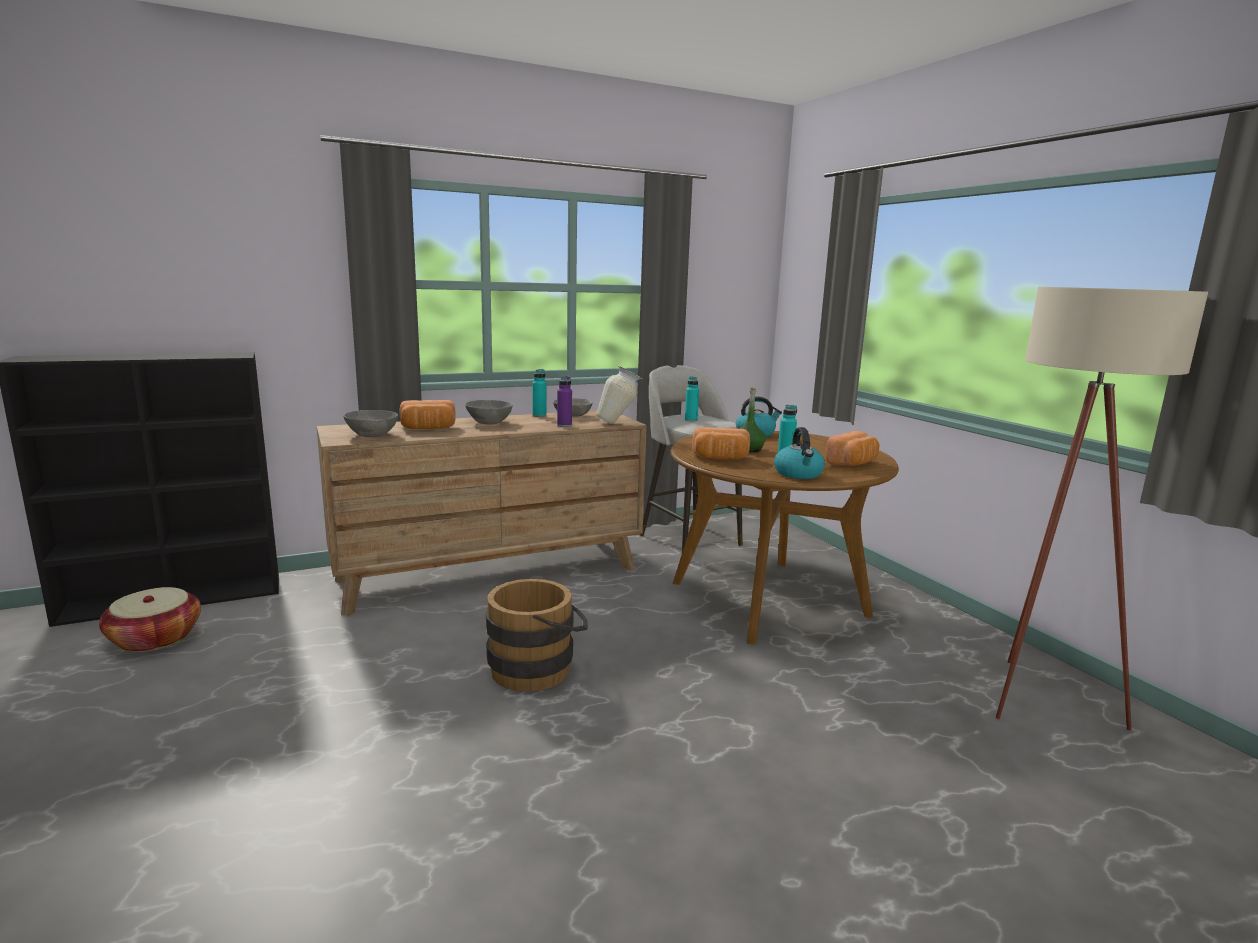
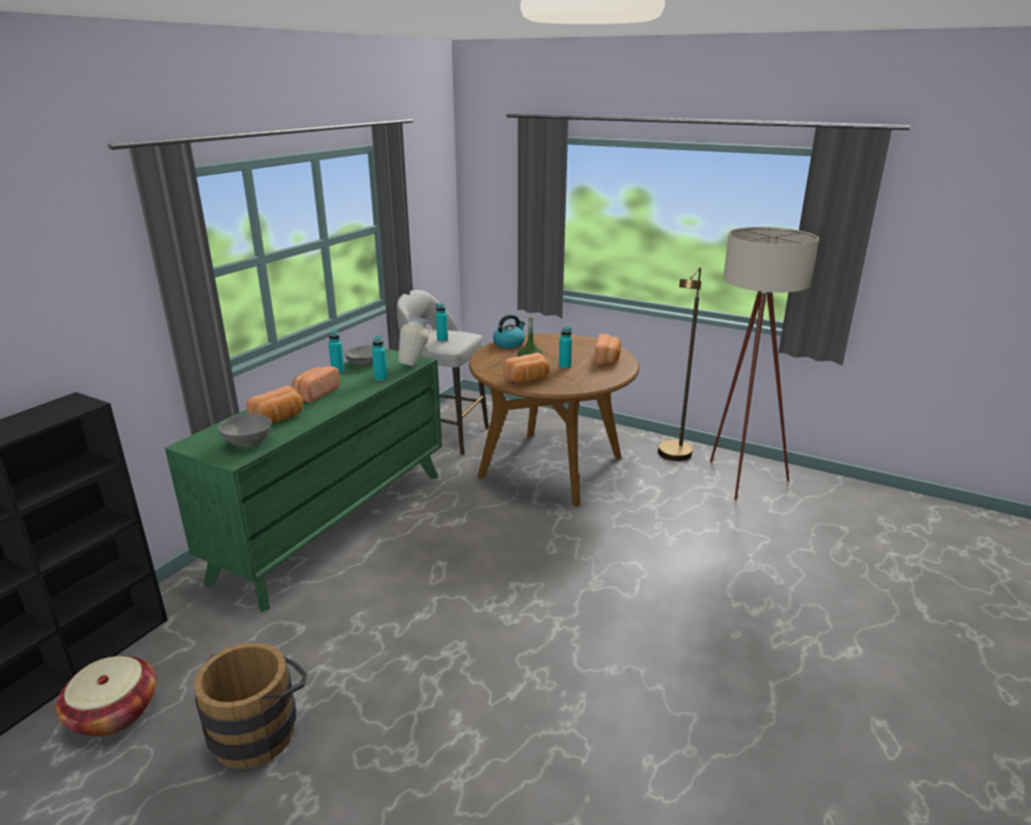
camera: 35 degrees left, 10 degrees up
(489, 423) = (315, 394): grey bowl -> bread
(491, 574) = (335, 523): brown dresser -> green dresser
(538, 668) = (472, 582): brown bucket -> brown bucket (260, 728)
(564, 425) = (381, 379): purple bottle -> turquoise bottle
(798, 474) = (594, 380): kettle -> none
(952, 640) = (673, 457): none -> brown floor lamp

